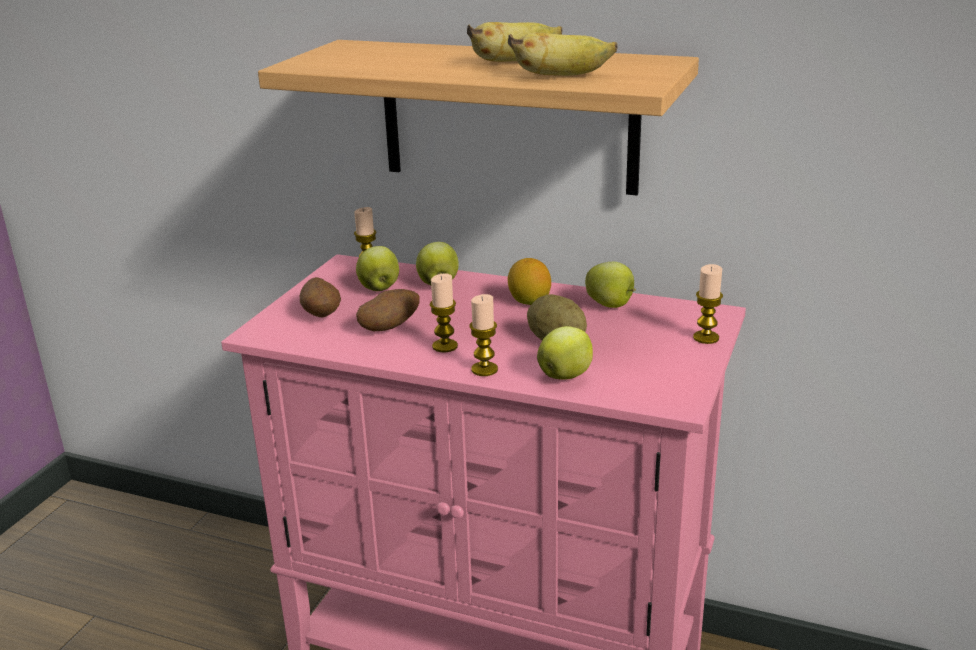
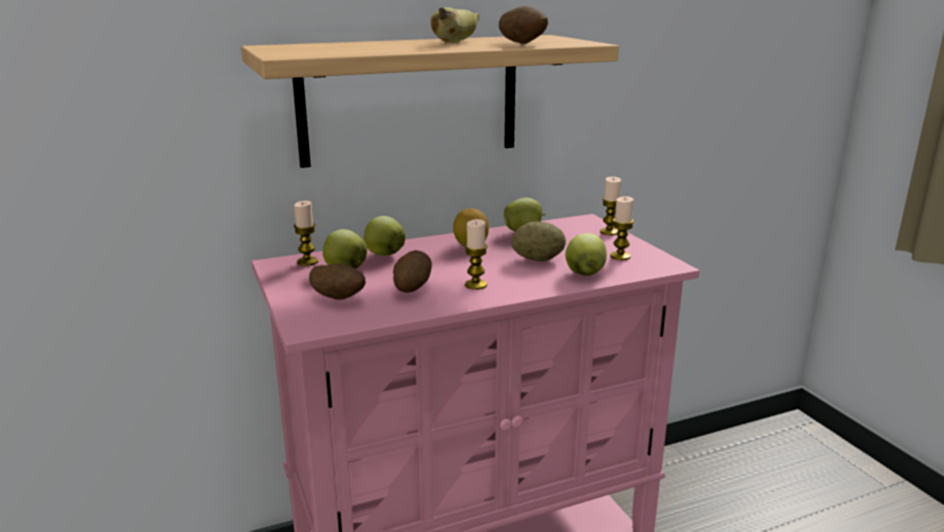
camera: 45 degrees left, 5 degrees down
(484, 369) = (531, 288): candle -> candle (620, 256)
(562, 76) = (522, 44): banana -> potato

